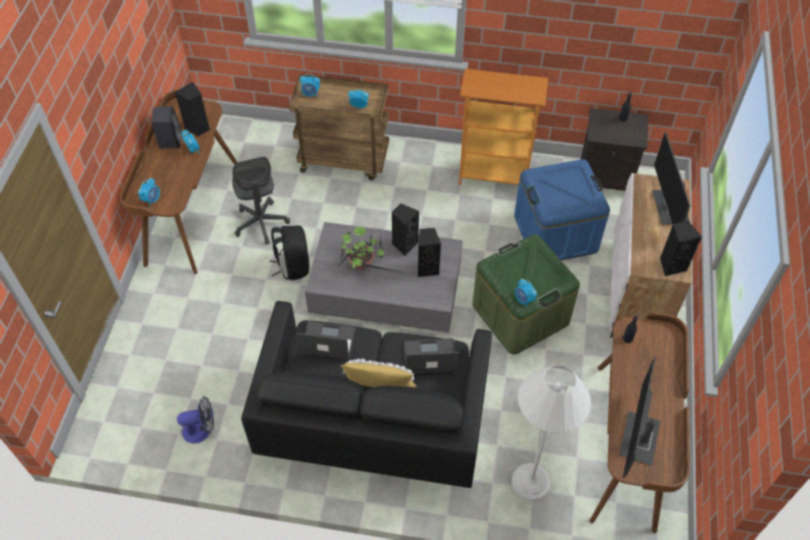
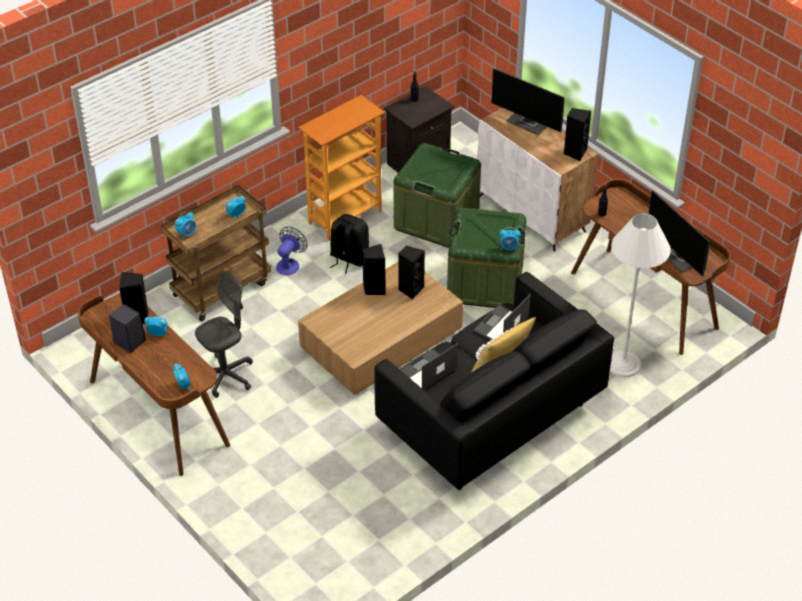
camera: 50 degrees left, 10 degrees down
(201, 430) = (390, 523): fan -> fan (290, 264)
(261, 223) = (226, 376): grey office chair -> grey office chair turned 60 degrees counterclockwise
(293, 265) = (293, 381): black backpack -> black backpack (348, 259)
(363, 265) = (366, 322): potted plant -> none
(385, 291) = (381, 342): grey coffee table -> brown coffee table
(555, 233) = (436, 219): blue storage box -> green storage box

